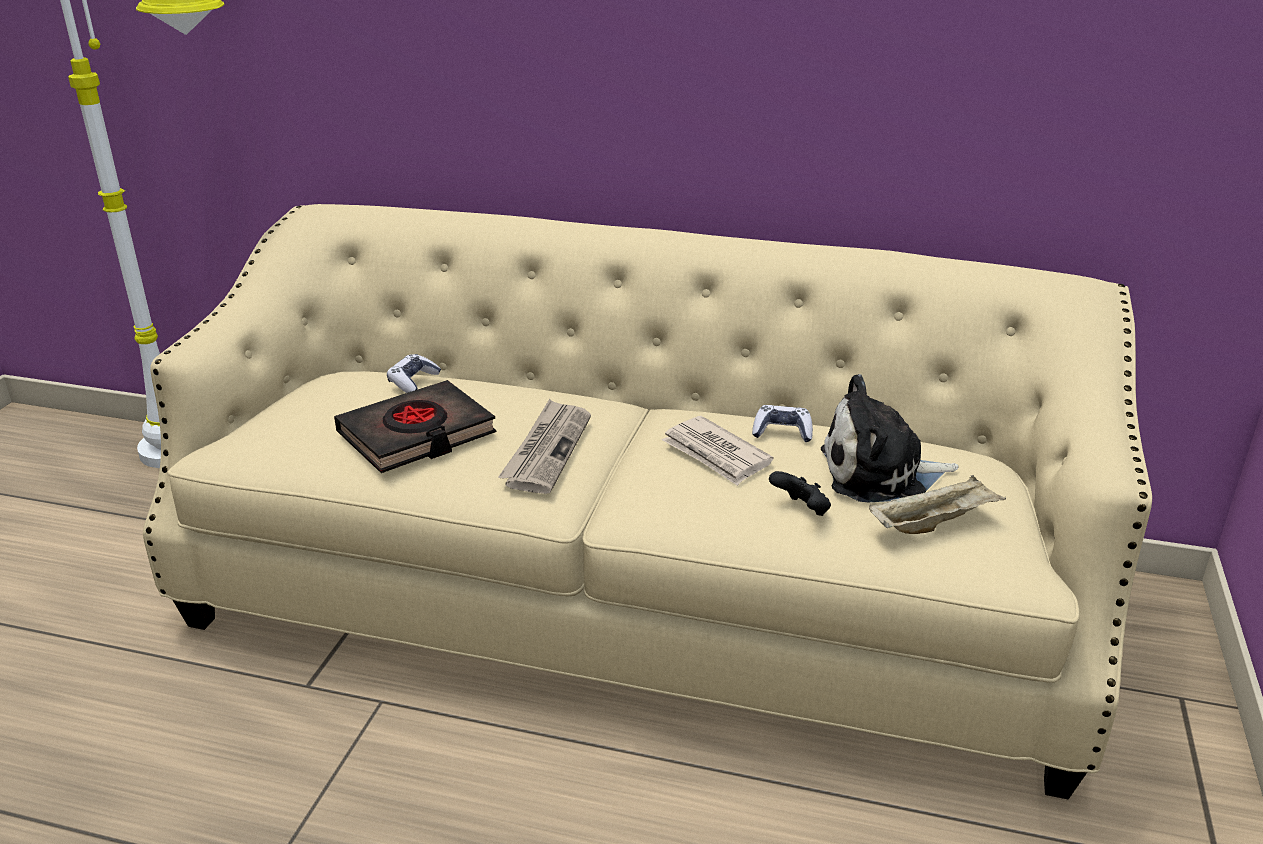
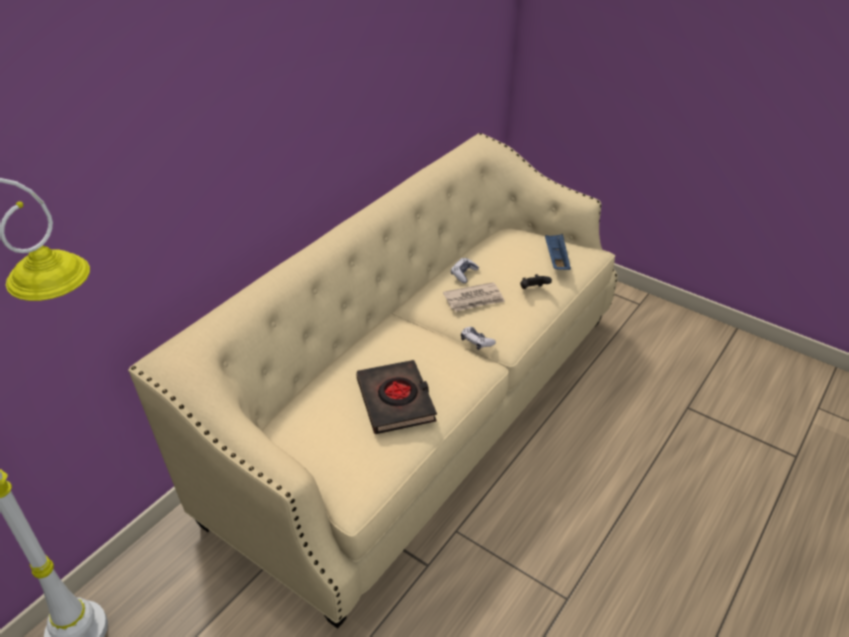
camera: 70 degrees left, 10 degrees up
(413, 381) = (325, 392): game controller -> game controller (476, 342)
(546, 450) = (439, 354): newspaper -> none
(880, 474) = (513, 260): plush toy -> none
(933, 523) = (556, 260): beige tray -> blue tray

